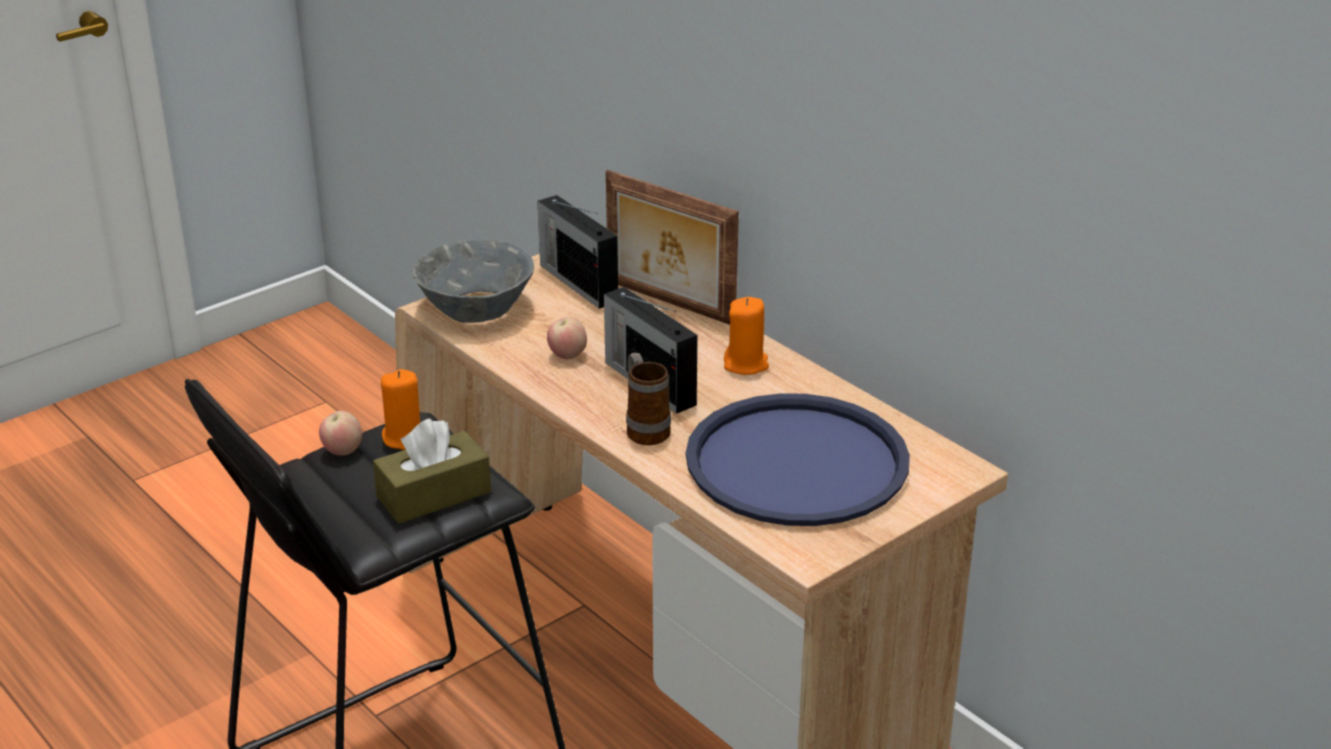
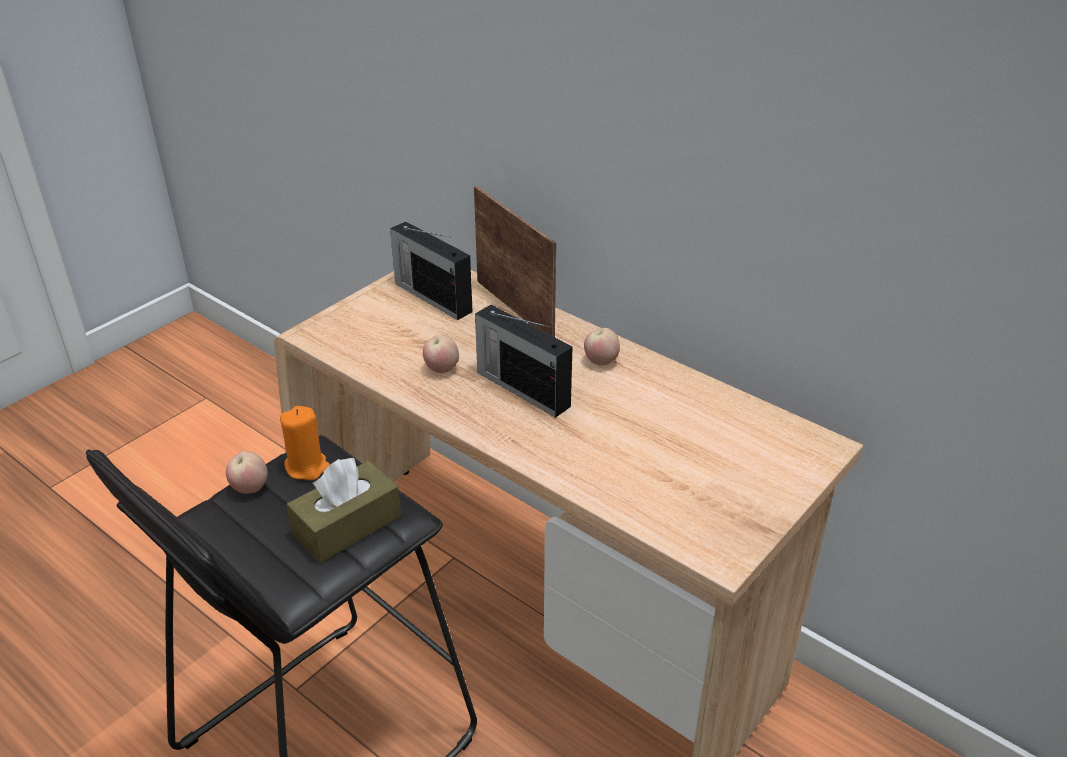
camera: 10 degrees left, 5 degrees up
(476, 308) = (348, 330): grey bowl -> none
(645, 428) = (532, 436): mug -> none
(668, 303) = (516, 309): picture frame -> picture frame turned 150 degrees counterclockwise
(746, 364) = (601, 361): orange candle -> apple
(797, 462) = (678, 455): blue tray -> none

